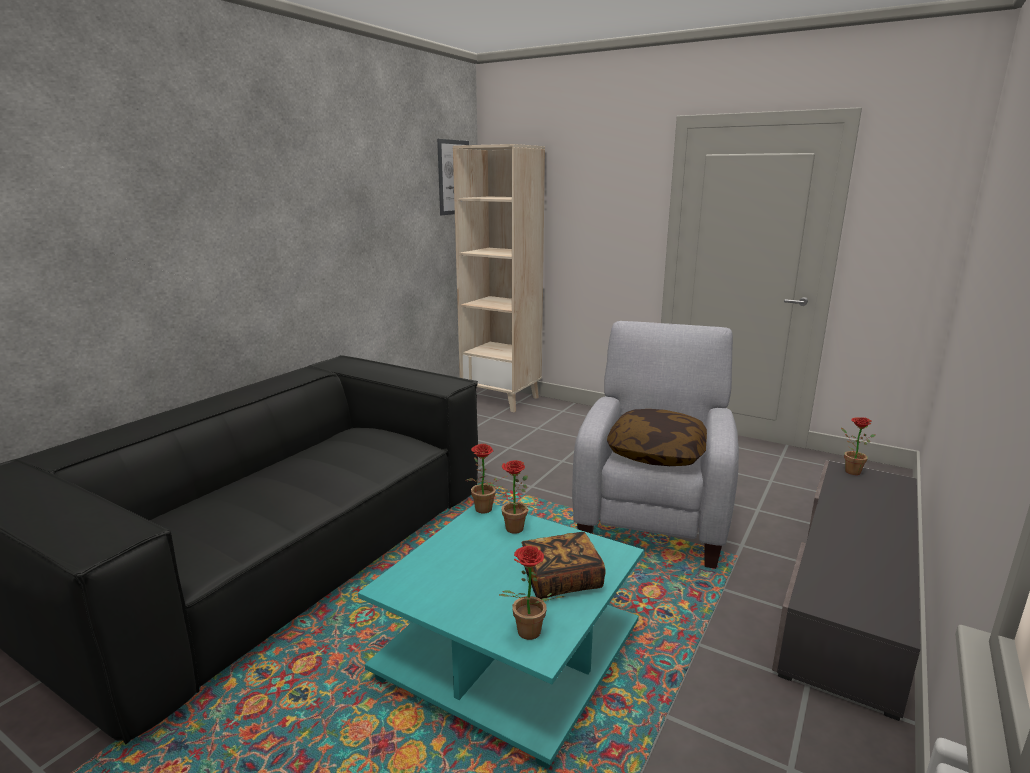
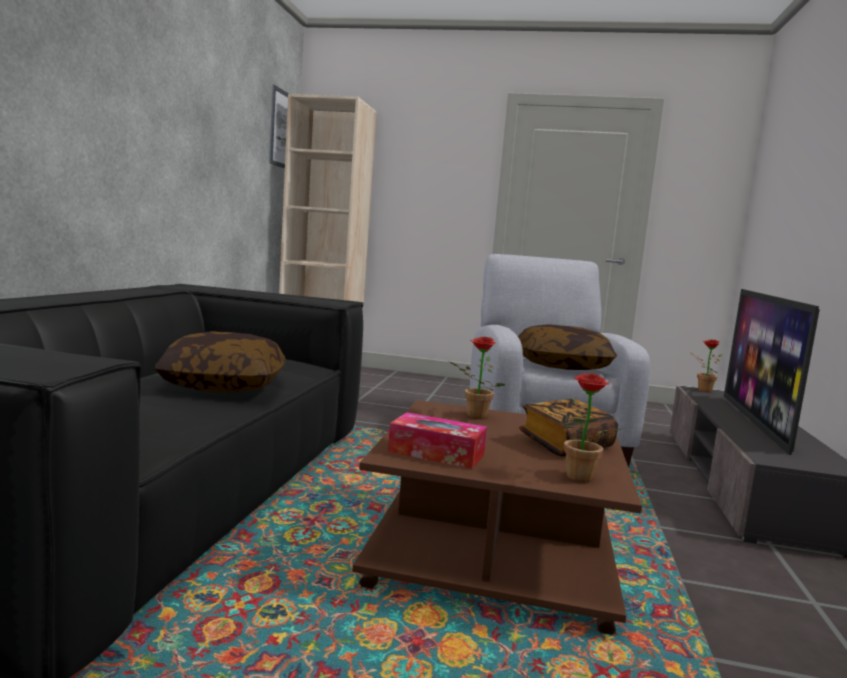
camera: 20 degrees left, 10 degrees down
(322, 480) = (223, 385): none -> pillow
(429, 585) = (436, 453): none -> tissue box
(483, 511) = (430, 406): potted plant -> none
(508, 654) = (490, 551): turquoise coffee table -> brown coffee table
(863, 534) = (756, 422): none -> television

